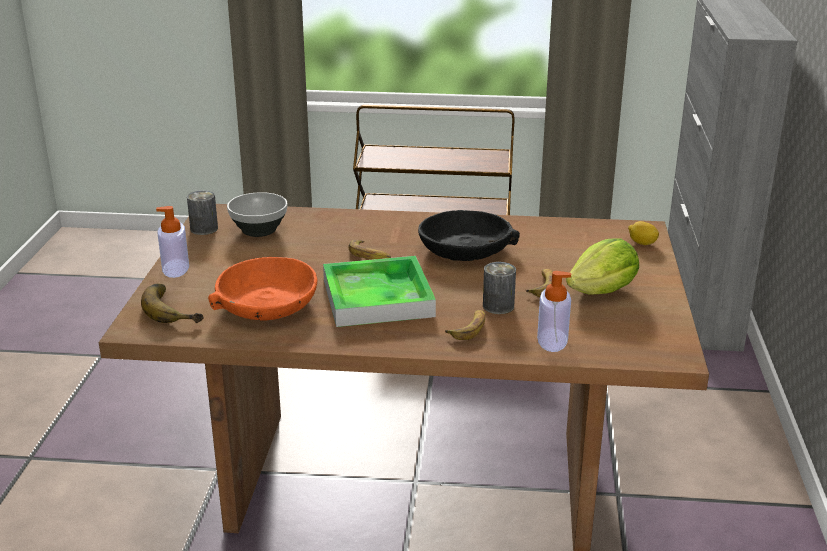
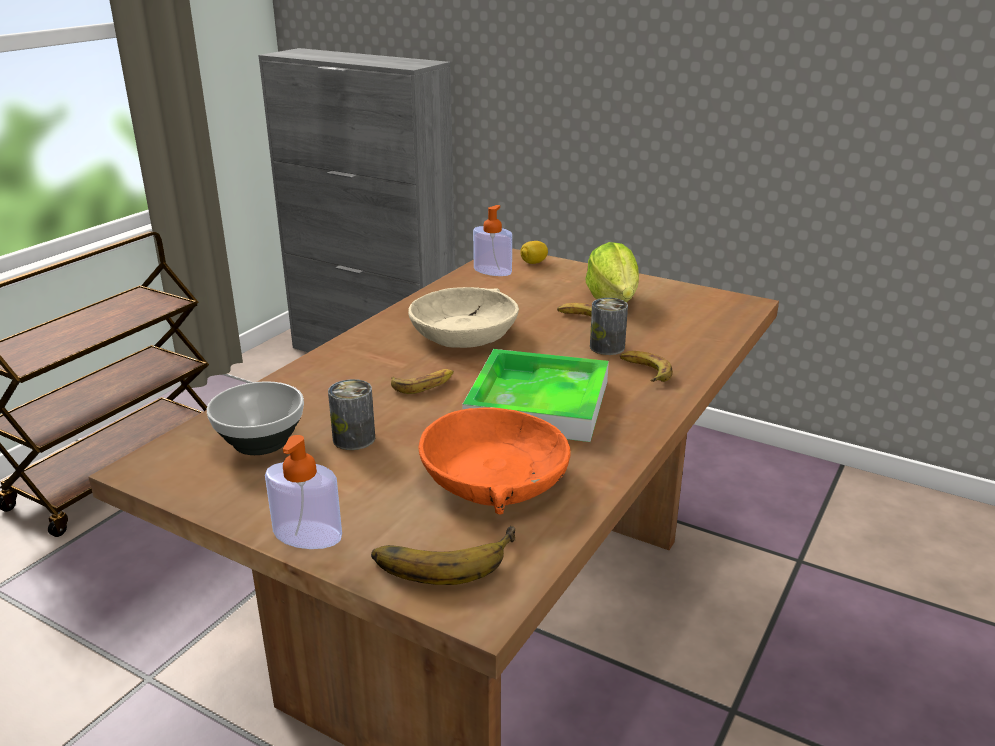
camera: 65 degrees left, 0 degrees up
(204, 229) = (197, 486): can -> can (354, 438)
(465, 248) = (464, 332): black bowl -> beige bowl
(552, 340) = (691, 340): soap dispenser -> soap dispenser (492, 271)

